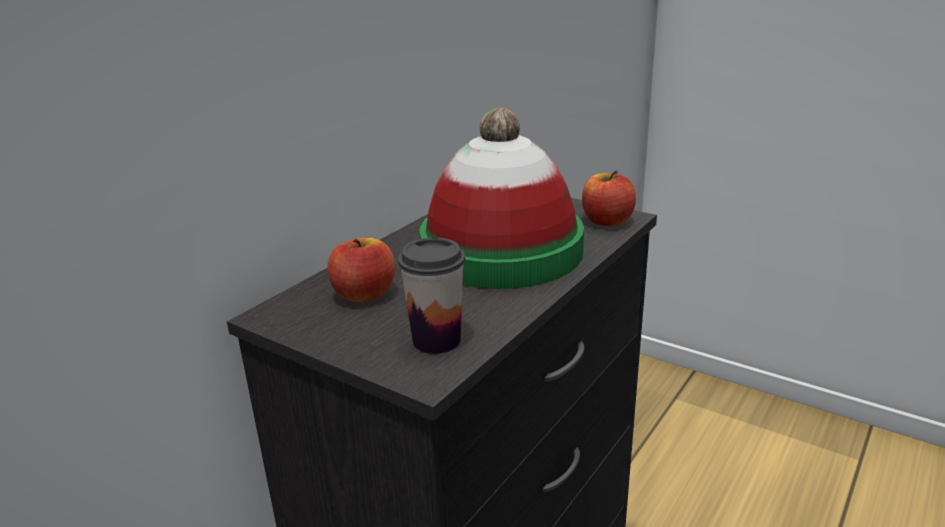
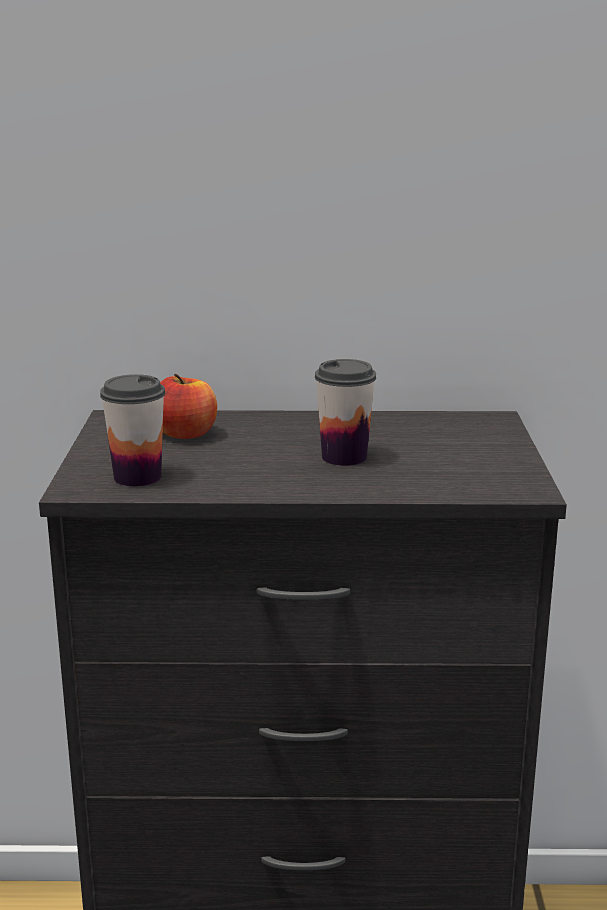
camera: 55 degrees right, 5 degrees down
(501, 250) = (344, 457): hat -> cup
(606, 221) = (498, 483): apple -> none

